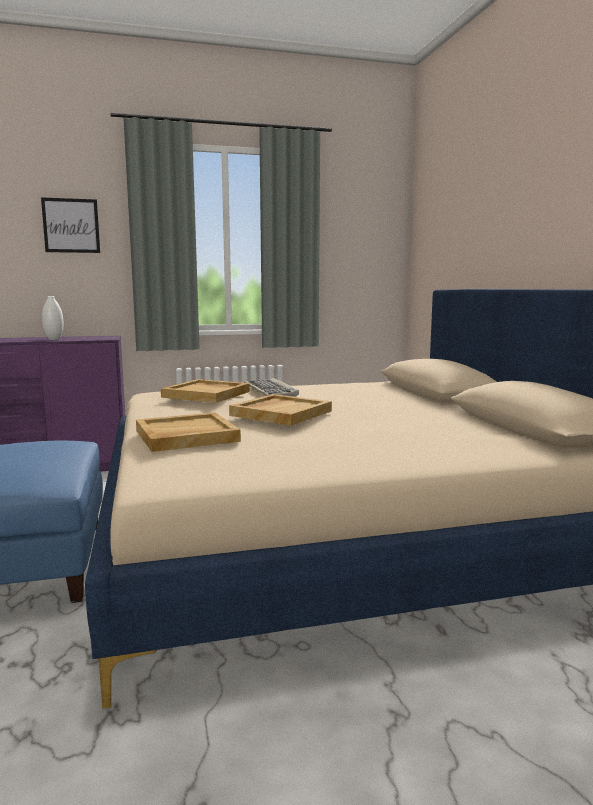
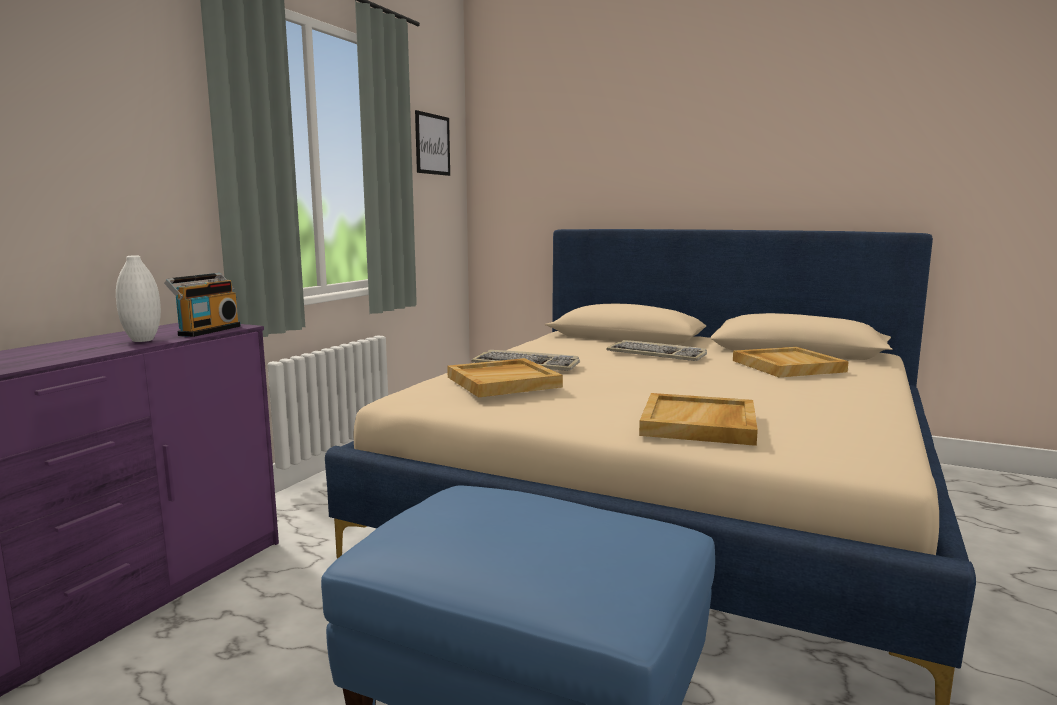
camera: 50 degrees left, 0 degrees up
(71, 225) = (96, 115): picture -> picture (432, 144)
(91, 339) = (207, 330): none -> radio
(281, 413) = (655, 381): beige tray -> beige tray (786, 366)
(389, 404) = (657, 354): none -> keyboard

